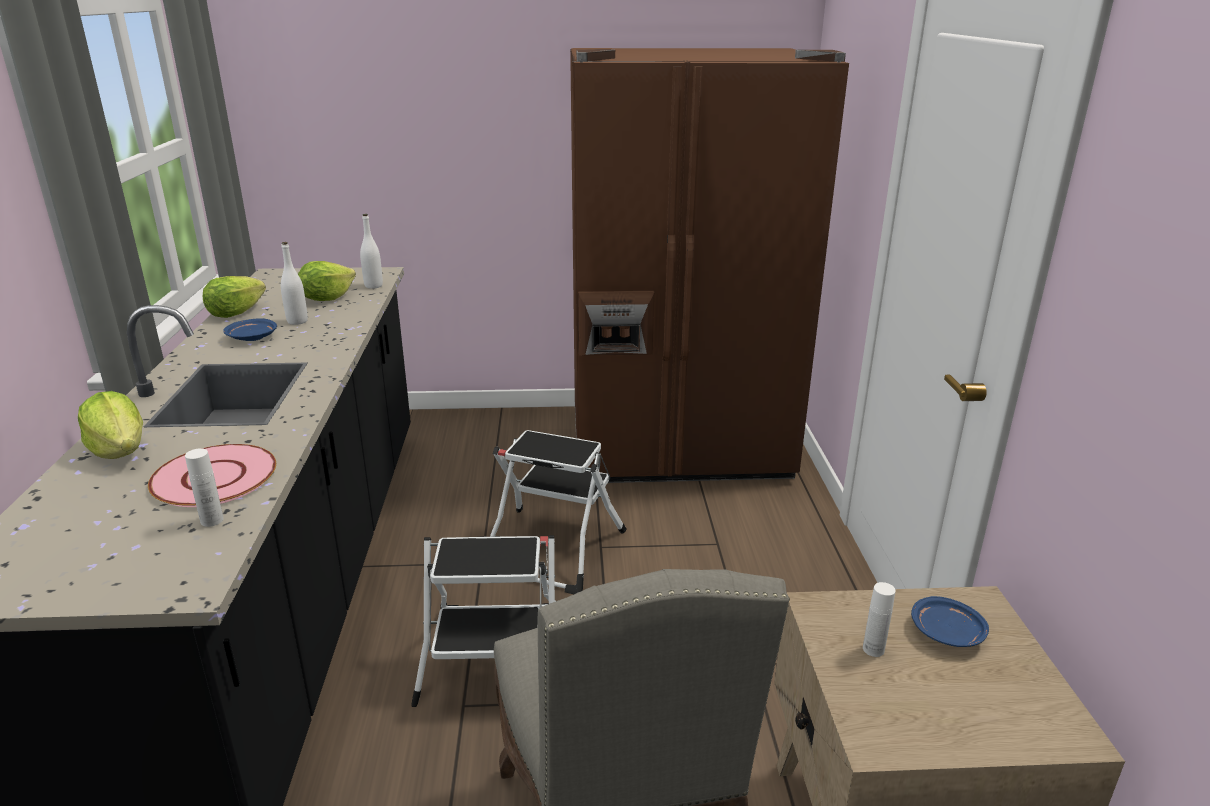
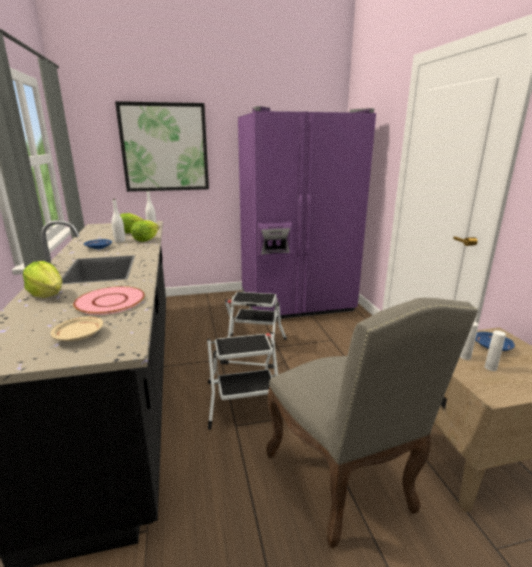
camera: 10 degrees left, 5 degrees down
(134, 551) = (79, 336): none -> beige plate
(212, 520) = (119, 319): white bottle -> white bottle (490, 368)
(235, 313) = (84, 239): lettuce -> lettuce (146, 240)
(418, 112) = (165, 148): none -> picture
(678, 445) = (296, 302): brown fridge -> purple fridge

